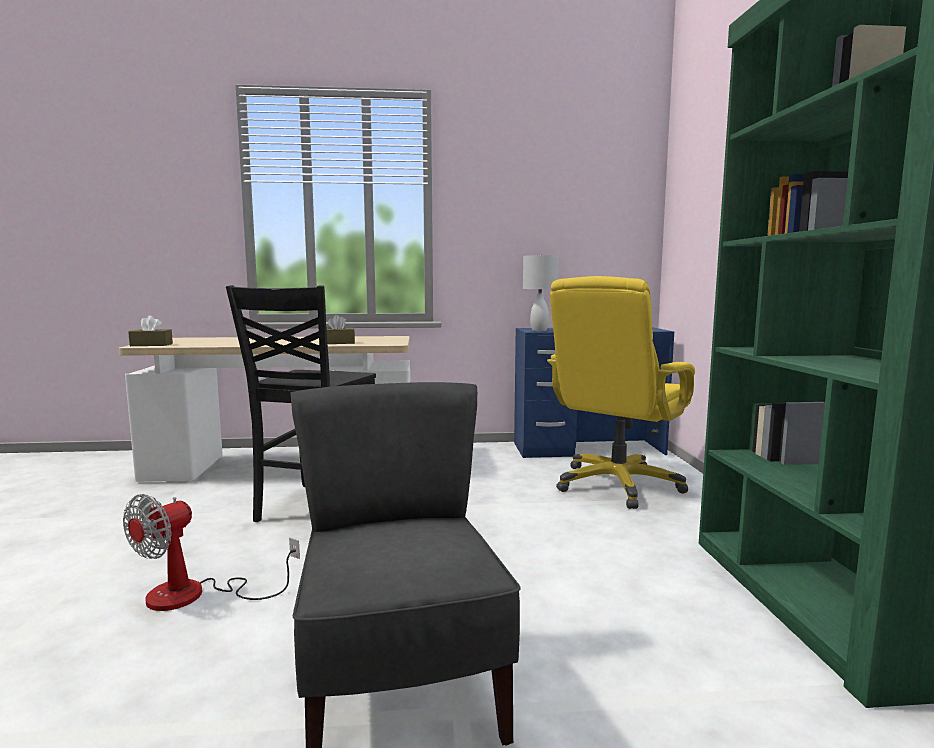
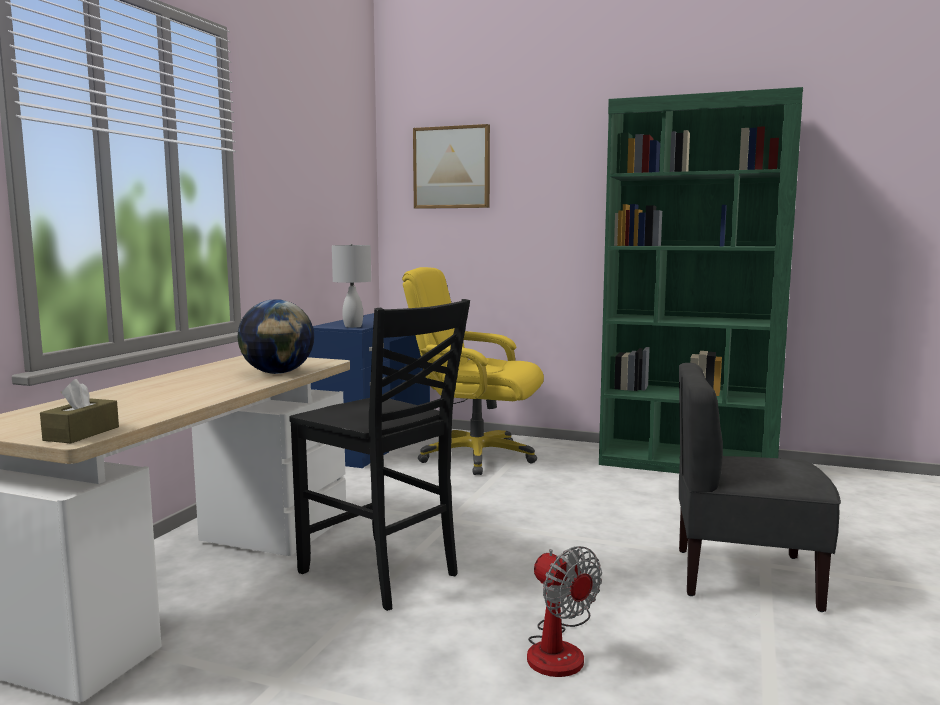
camera: 65 degrees left, 0 degrees up
(337, 343) = (278, 373): brown tissue box -> globe
(617, 485) = (475, 457): yellow office chair -> yellow office chair turned 135 degrees clockwise
(703, 167) = (452, 167): none -> picture

